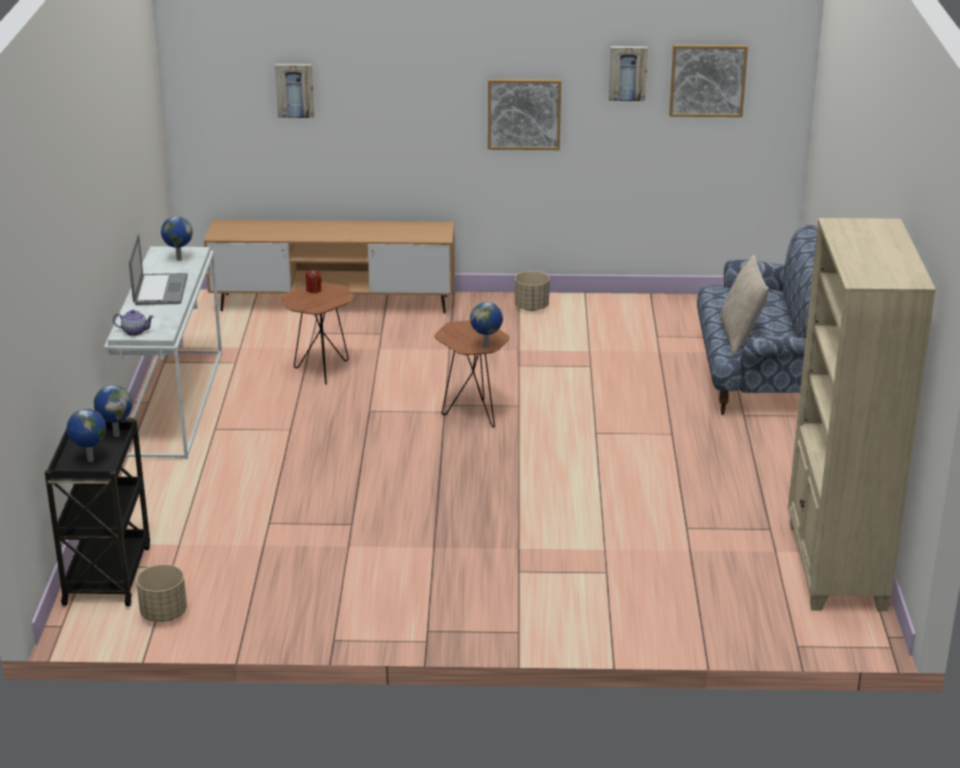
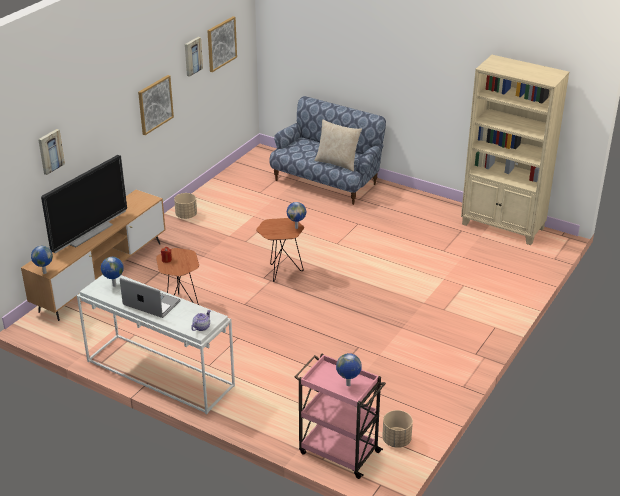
camera: 60 degrees left, 5 degrees up
(108, 573) = (338, 451): black cart -> pink cart
(116, 435) = (325, 367): globe -> globe (44, 272)
(320, 229) = (88, 233): none -> television

